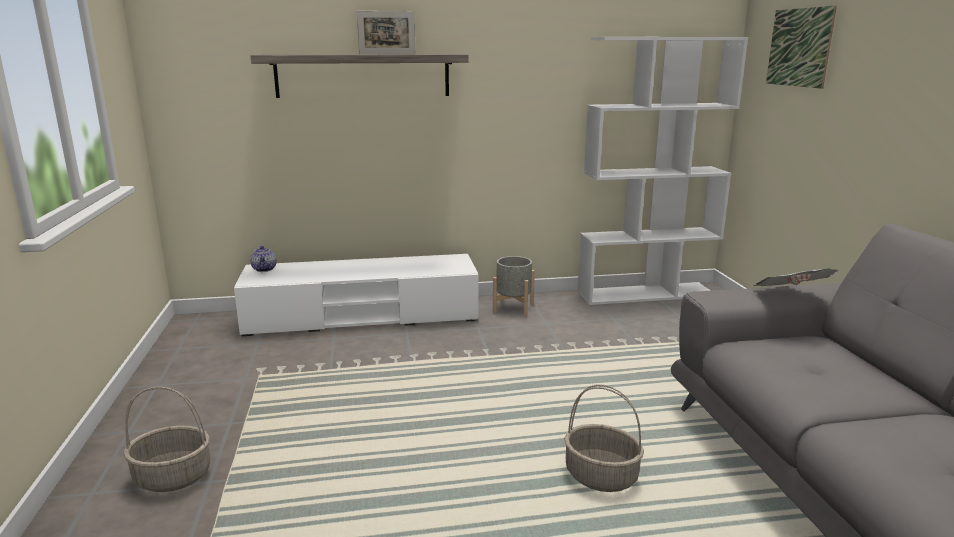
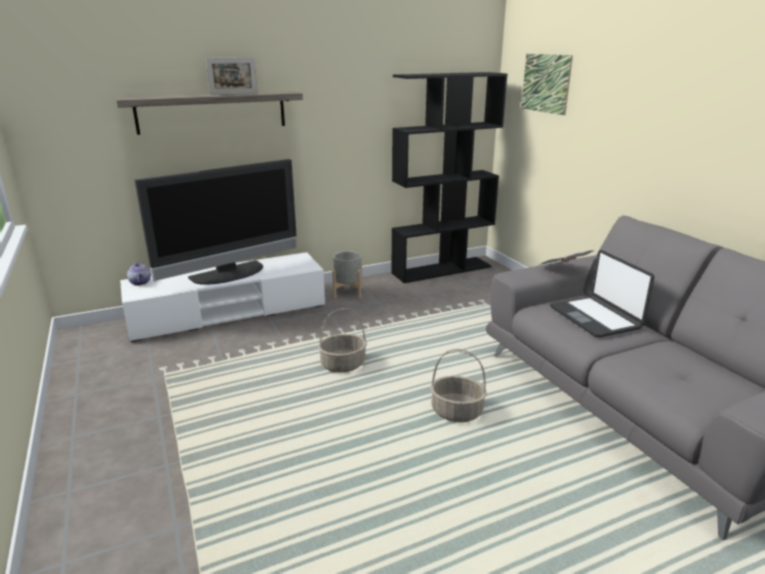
camera: 15 degrees left, 5 degrees up
(172, 477) = (132, 467): basket -> basket (342, 365)
(365, 269) = (229, 274): none -> television
(646, 293) = (442, 269): white bookcase -> black bookcase
(827, 366) = (595, 317): none -> laptop

